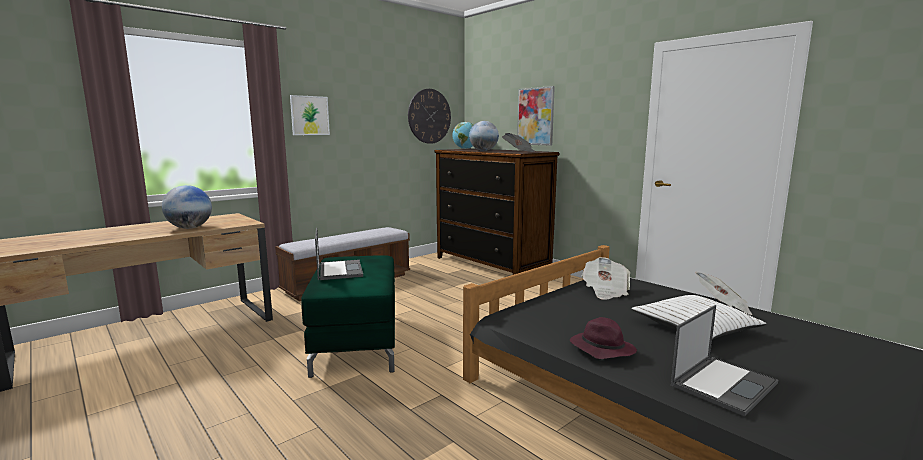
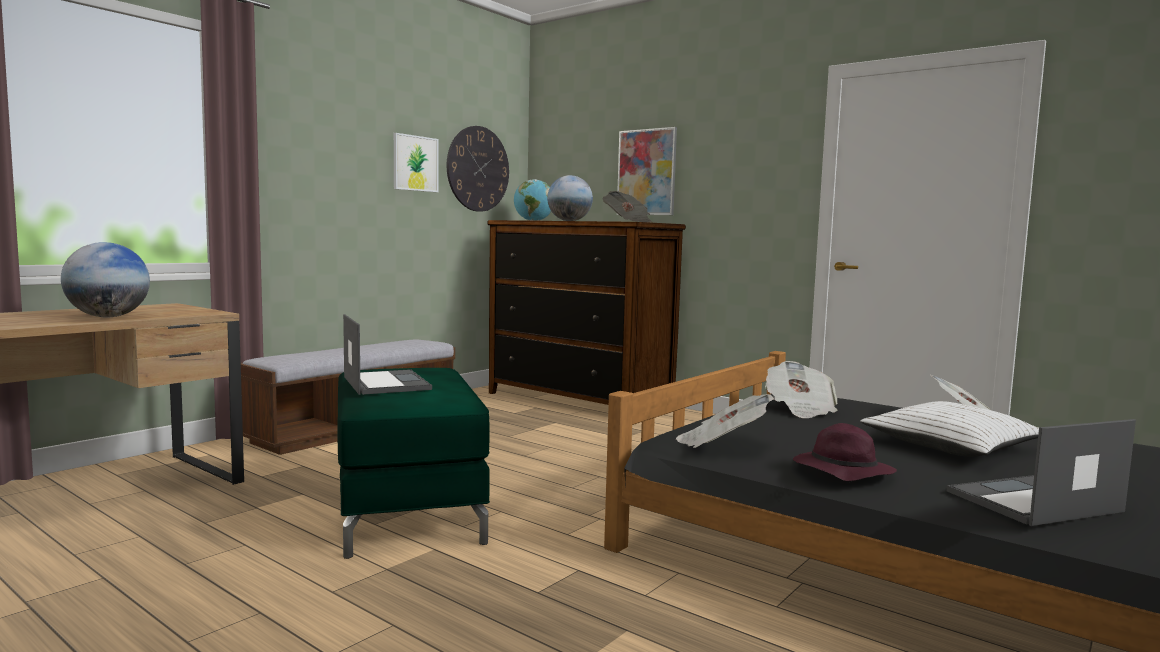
camera: 10 degrees left, 5 degrees down
(309, 115) = (297, 151): picture -> picture (415, 163)
(533, 321) = (721, 445): none -> newspaper
(724, 384) = (1032, 502): laptop -> laptop turned 150 degrees counterclockwise

